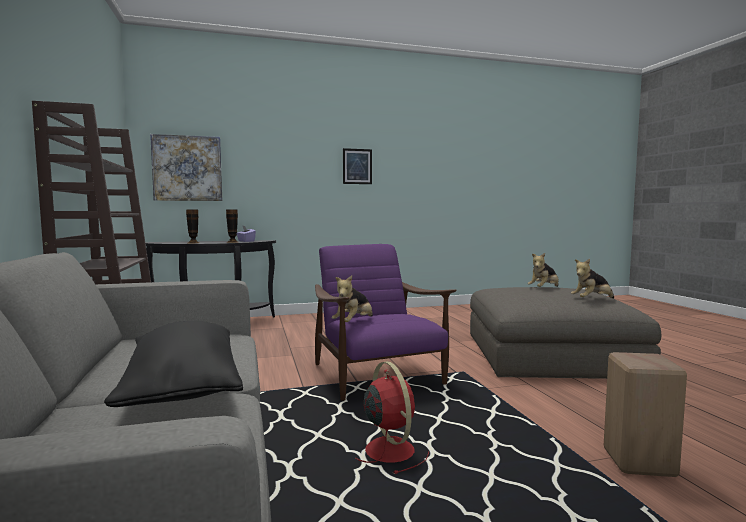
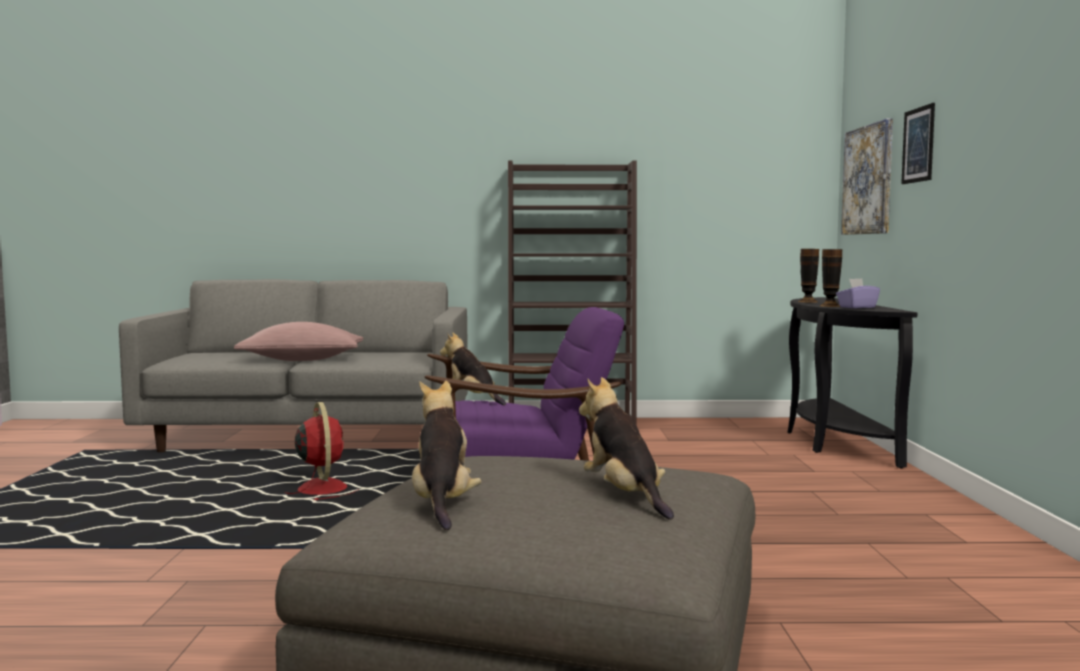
camera: 105 degrees right, 0 degrees up
(182, 387) = (302, 360): black pillow -> pink pillow
(357, 166) = (1042, 130): picture -> picture (918, 145)
(388, 449) = (322, 488): red fan -> red fan turned 105 degrees counterclockwise
(638, 463) = (137, 570): beige stool -> none

